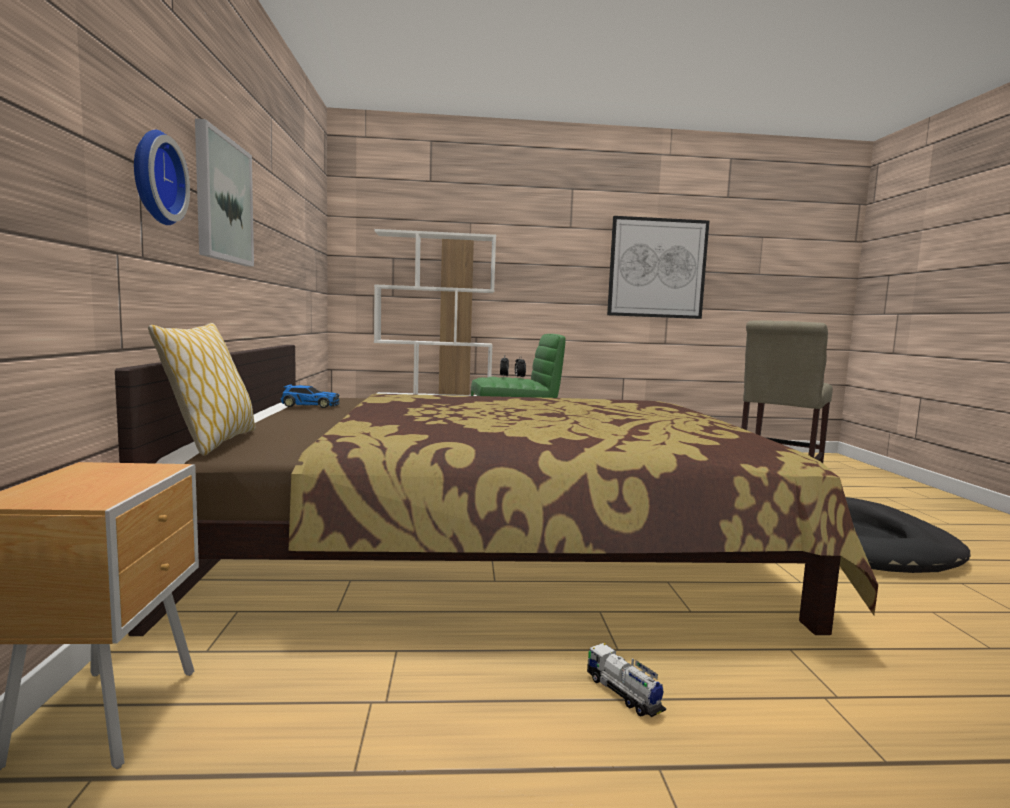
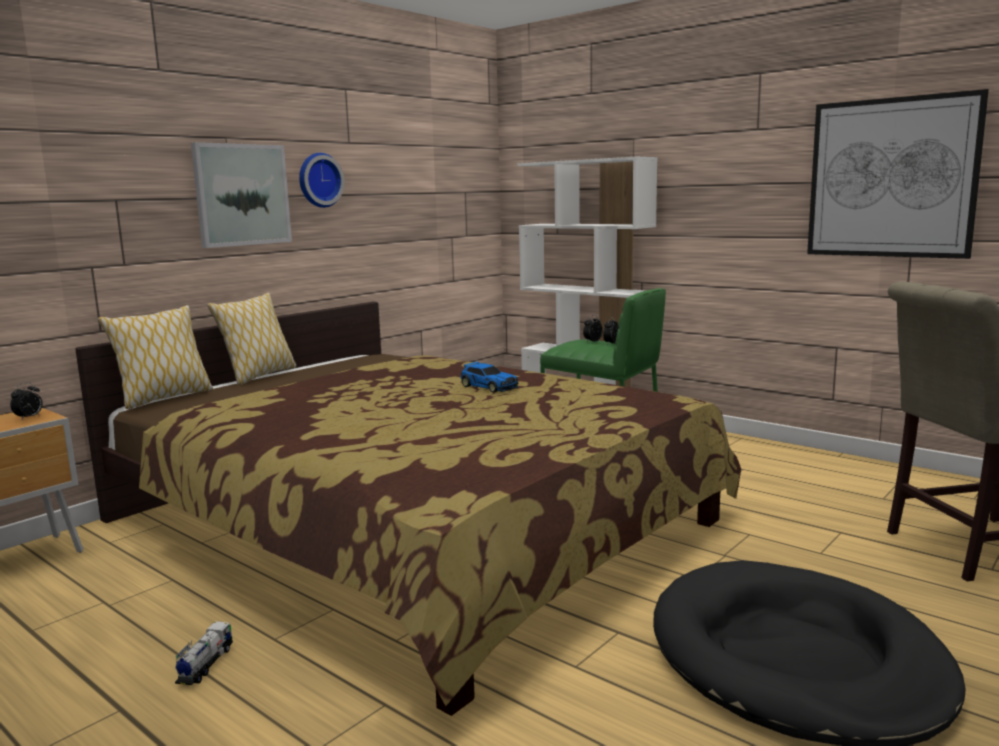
camera: 45 degrees right, 5 degrees up
(124, 472) = (29, 418): none -> alarm clock
(154, 178) = (131, 206): wall clock -> wall clock (318, 180)
(255, 417) = (259, 376): none -> pillow
(309, 405) = (329, 366): toy car -> toy car (488, 387)

